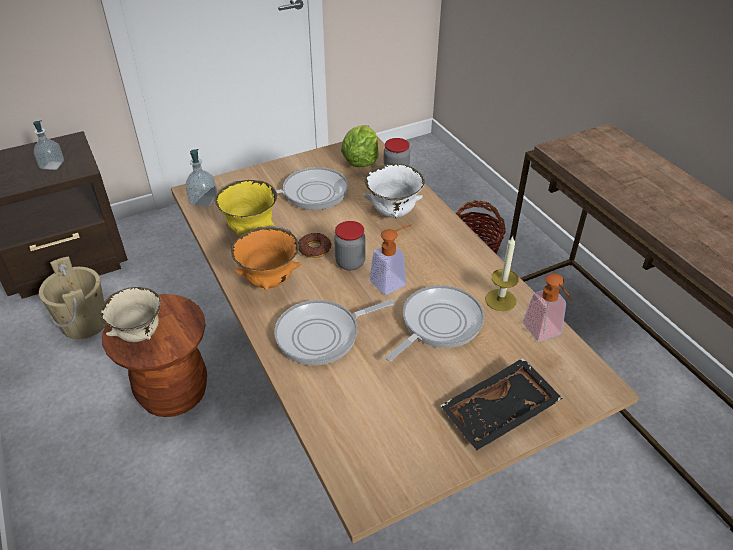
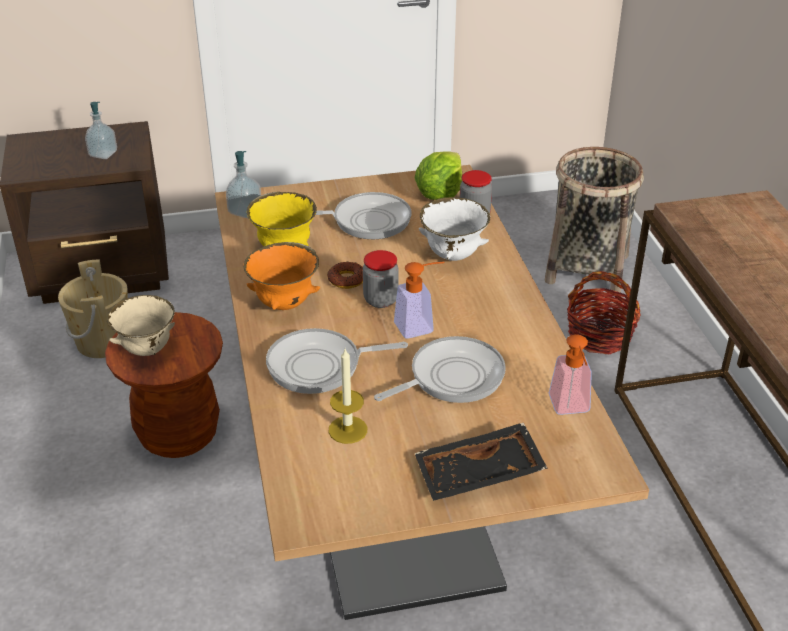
camera: 15 degrees right, 5 degrees down
(447, 197) = (587, 269): none -> basket
(500, 300) = (535, 366): candle -> candle (348, 430)

